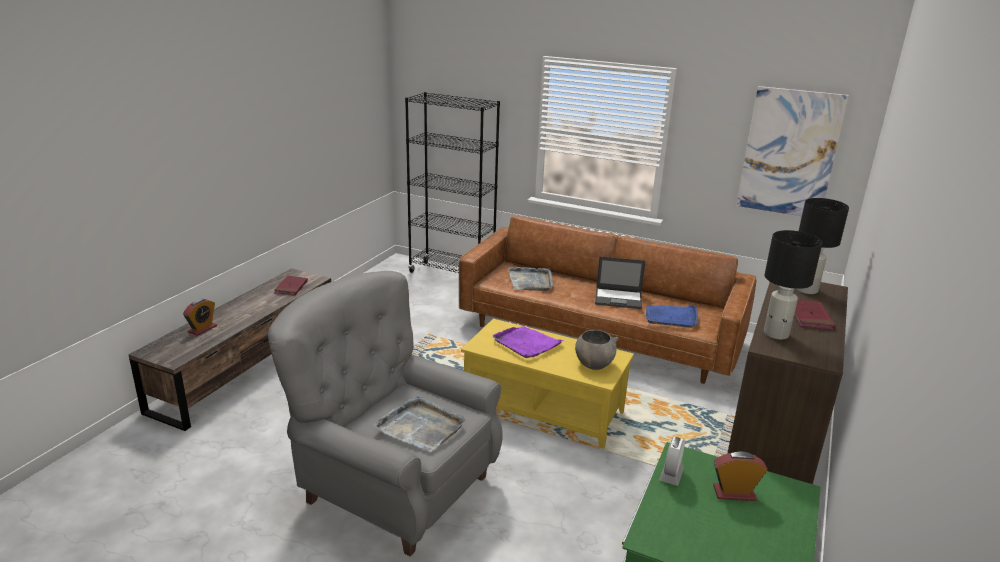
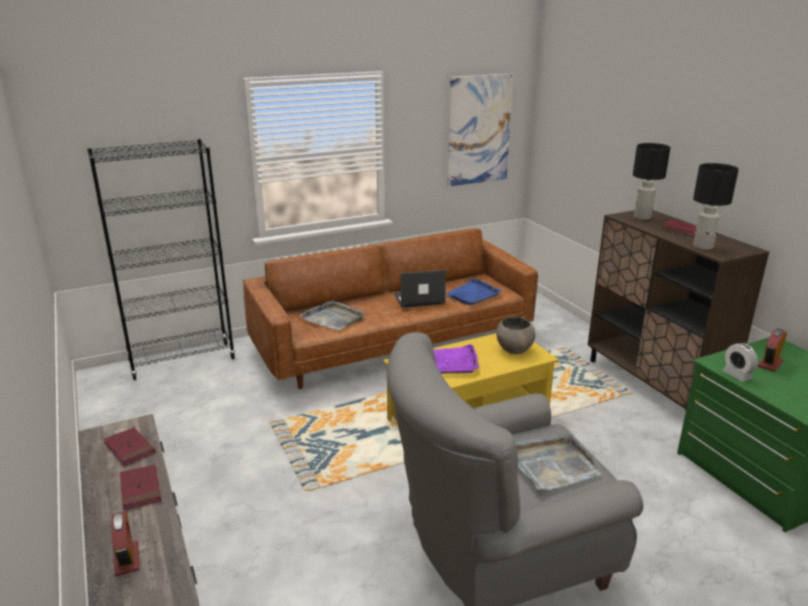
camera: 50 degrees left, 0 degrees up
(259, 306) = (140, 489): none -> red book
(619, 298) = (418, 299): laptop -> laptop turned 150 degrees counterclockwise

